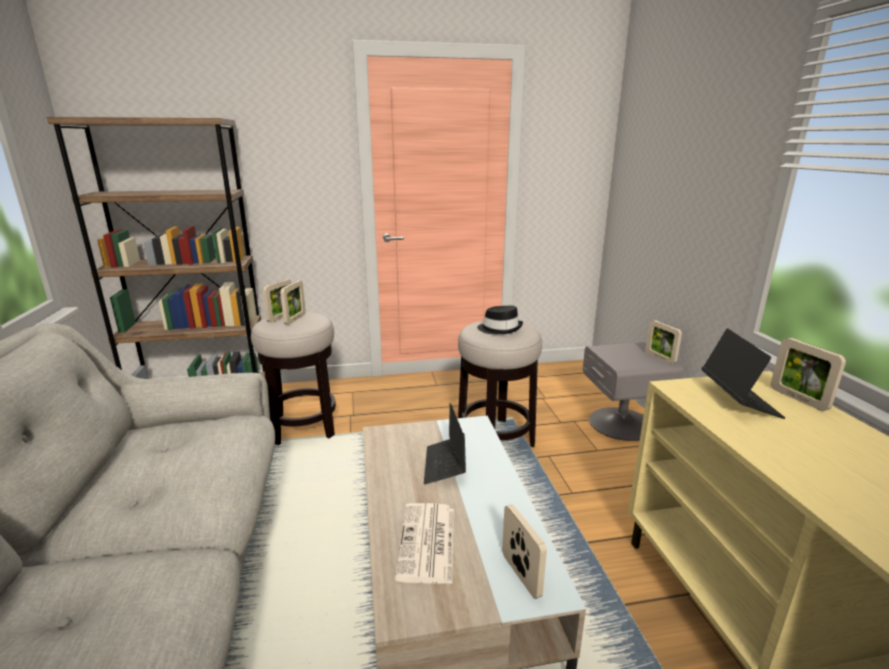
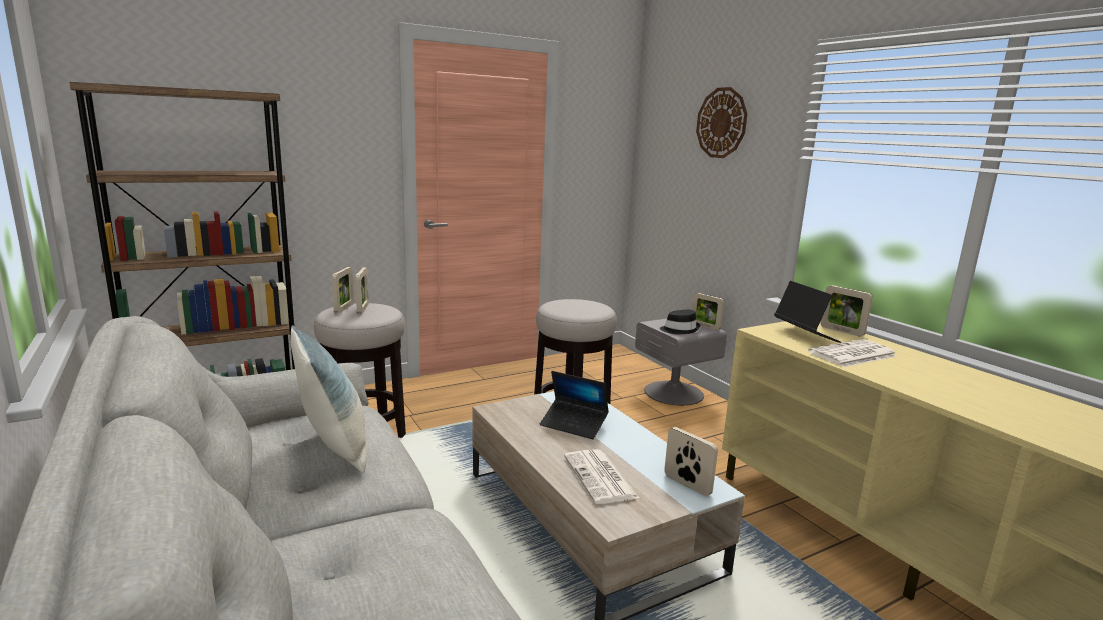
camera: 20 degrees left, 5 degrees down
(182, 464) = (334, 447): none -> pillow
(445, 465) = (574, 425): laptop -> laptop turned 45 degrees counterclockwise
(500, 328) = (577, 305): black hat -> black hat (680, 329)
(697, 125) = (721, 123): none -> wall clock
(789, 442) = (852, 355): none -> newspaper

